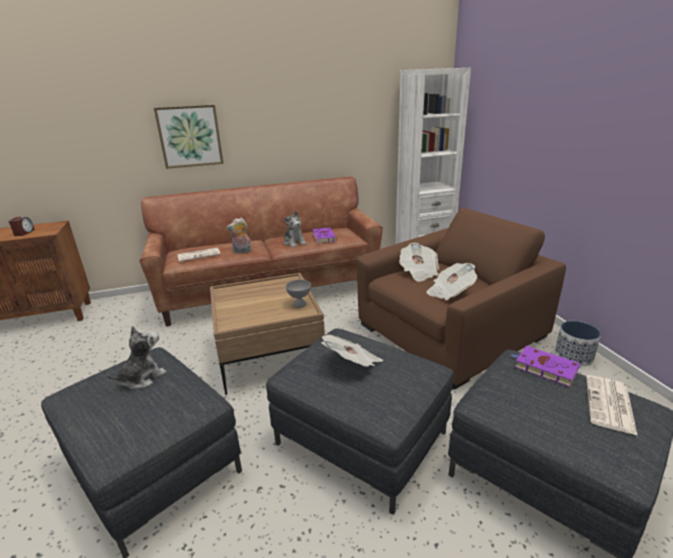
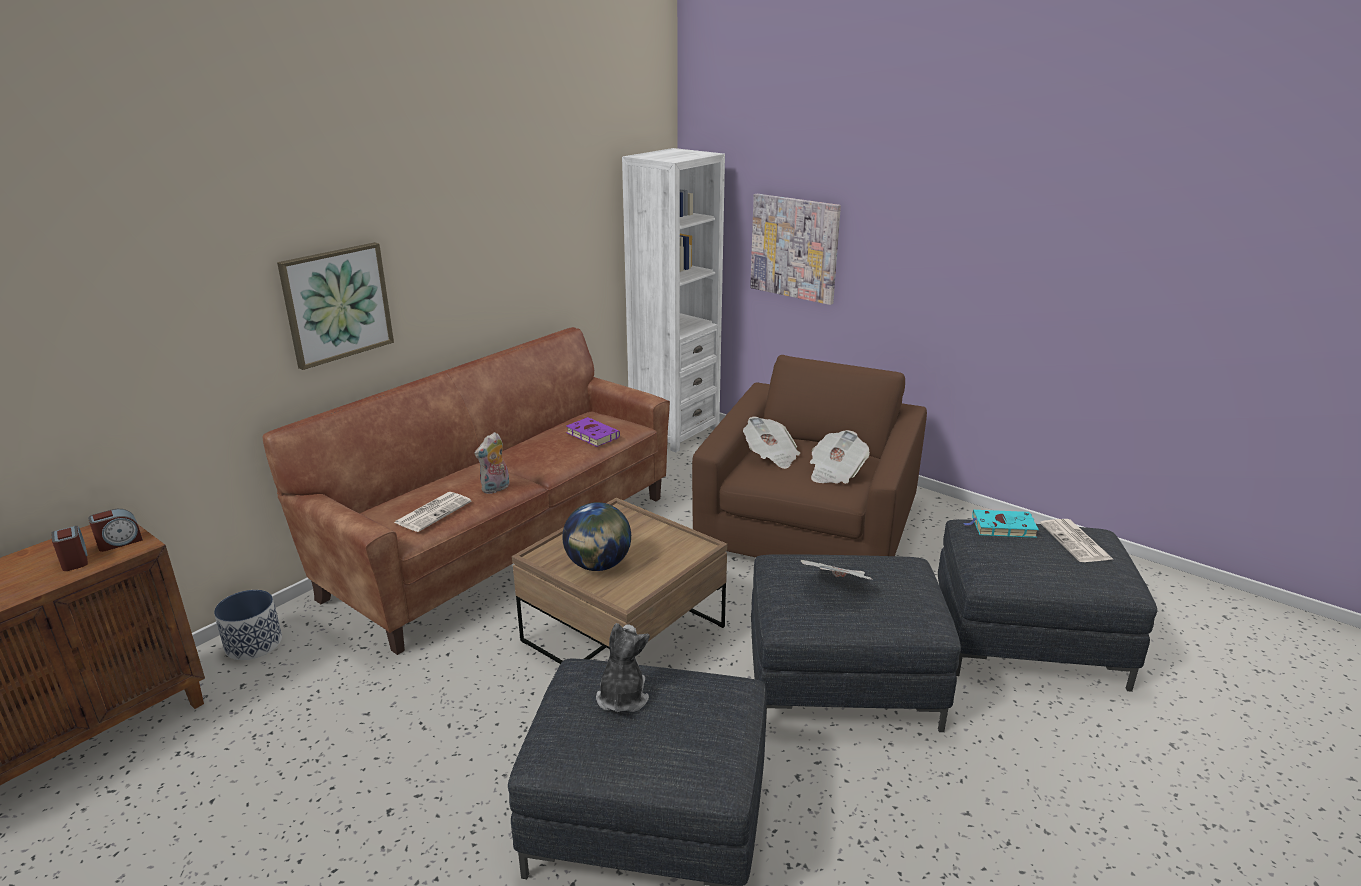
camera: 35 degrees left, 0 degrees up
(46, 230) = (120, 542): none -> alarm clock
(242, 304) = (598, 565): none -> globe
(294, 243) = (557, 454): plush toy -> none
(299, 304) = (676, 540): grey bowl -> none
(506, 135) = (794, 248): none -> picture
(544, 368) = (1001, 527): purple book -> turquoise book
(573, 356) = (951, 513): planter -> planter (253, 644)

